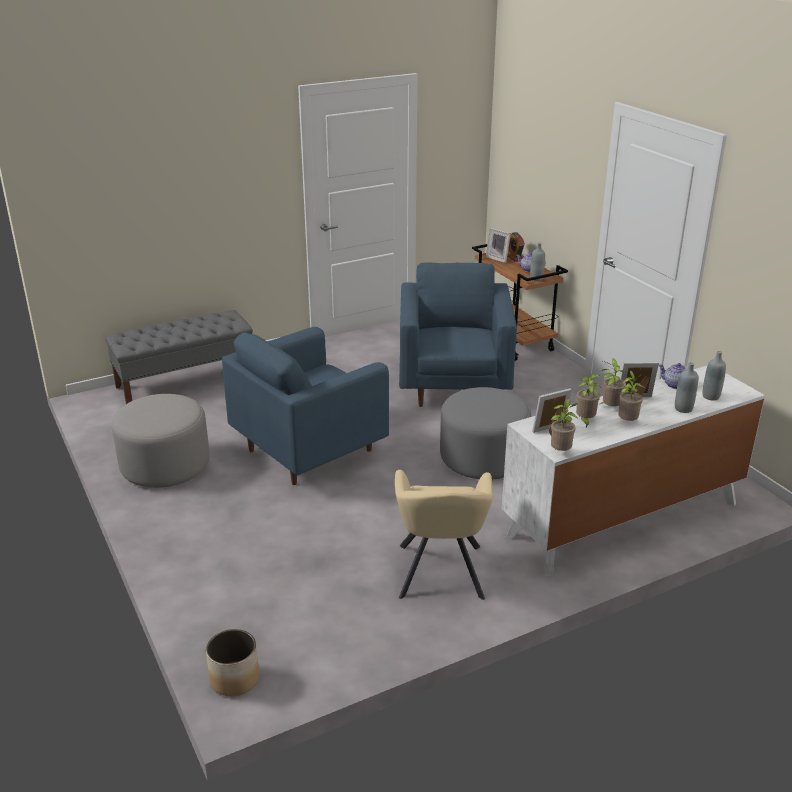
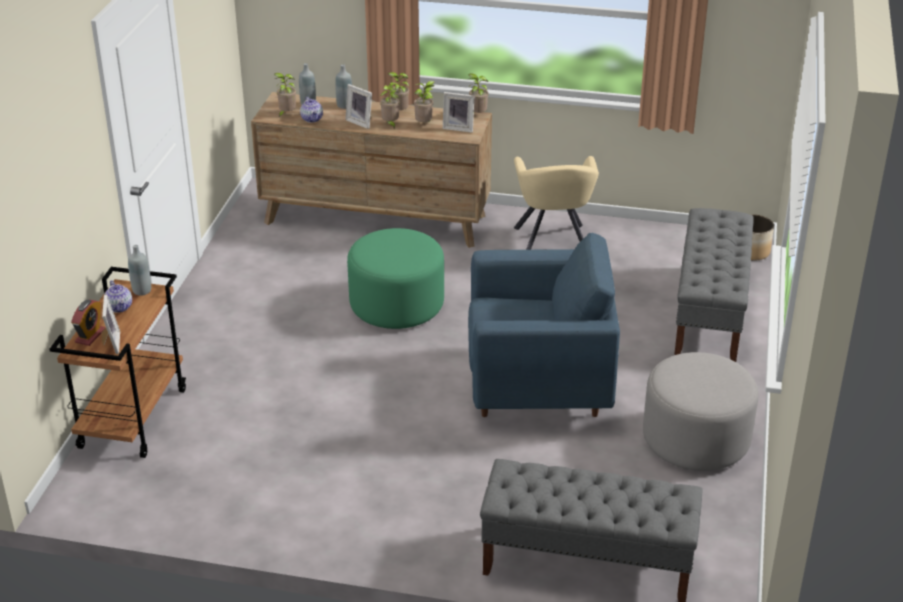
camera: 140 degrees left, 5 degrees up
(227, 575) = (710, 312): none -> grey bench
(441, 574) = (553, 246): beige armchair -> beige armchair turned 135 degrees clockwise
(454, 385) = (297, 391): blue armchair -> none
(483, 458) = (397, 305): grey ottoman -> green ottoman
(623, 520) = (376, 219): white dresser -> brown dresser
(702, 380) = (286, 114): none -> potted plant

